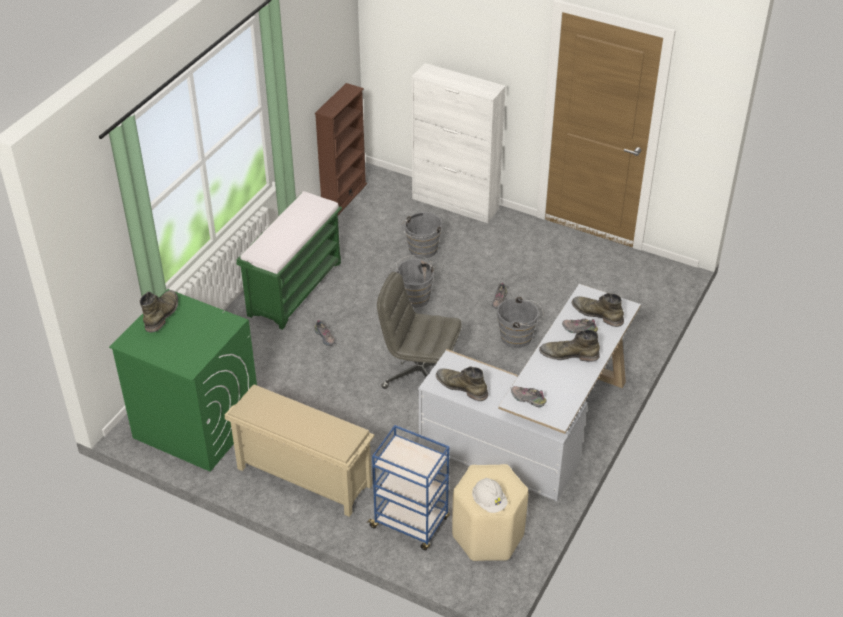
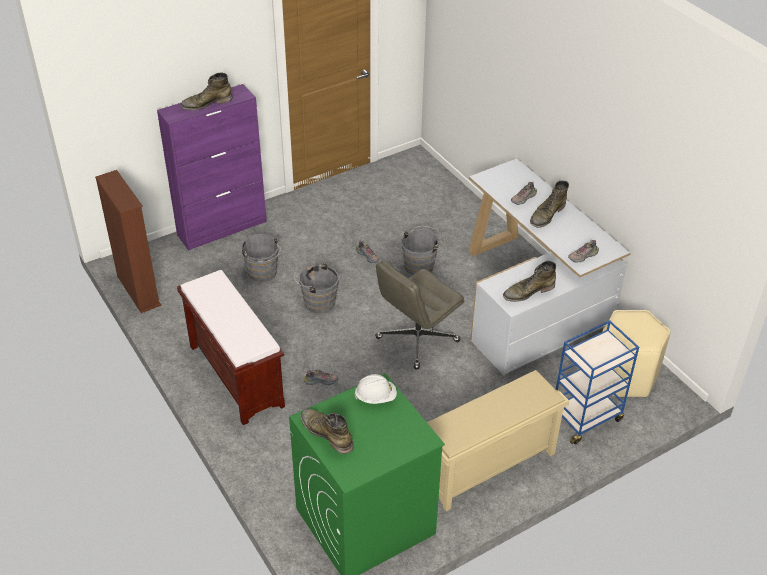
camera: 60 degrees left, 0 degrees up
(295, 288) = (235, 375): green bench -> brown bench
(455, 204) = (222, 228): white cabinet -> purple cabinet
(489, 502) = (651, 336): white hard hat -> white hard hat (376, 397)
(597, 314) = (511, 182): green boot -> green boot (206, 103)

